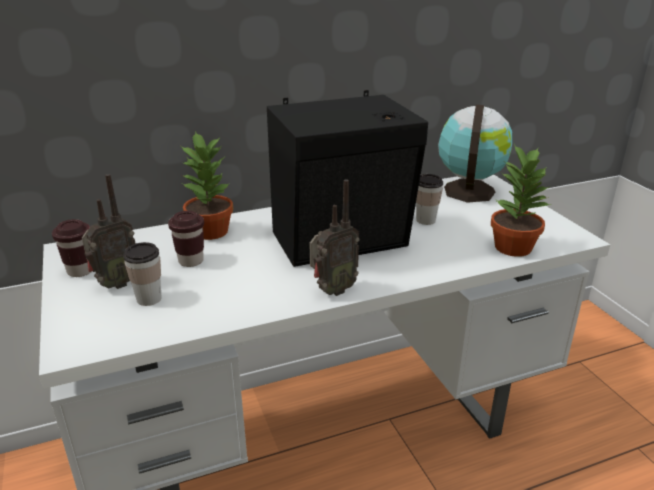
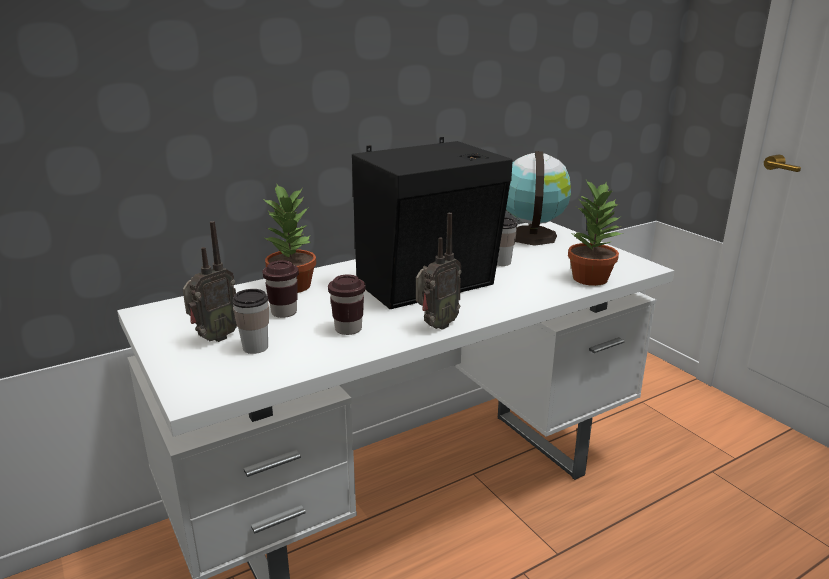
camera: 10 degrees left, 5 degrees down
(80, 271) = (170, 330): brown cup -> brown cup (348, 329)

